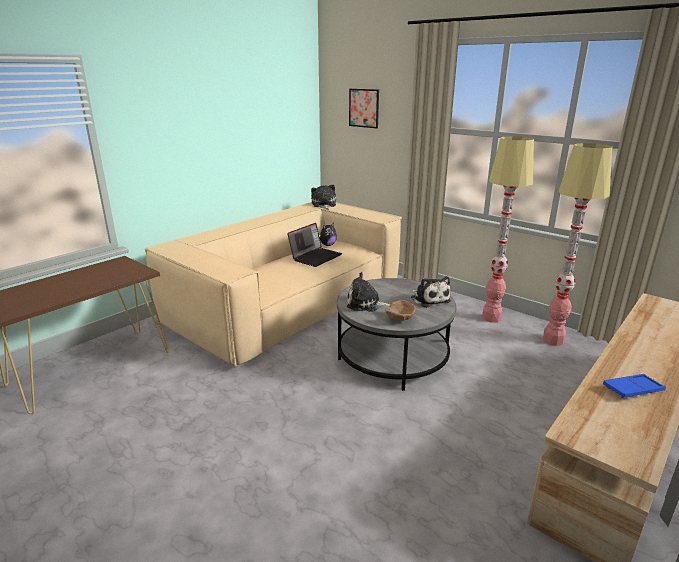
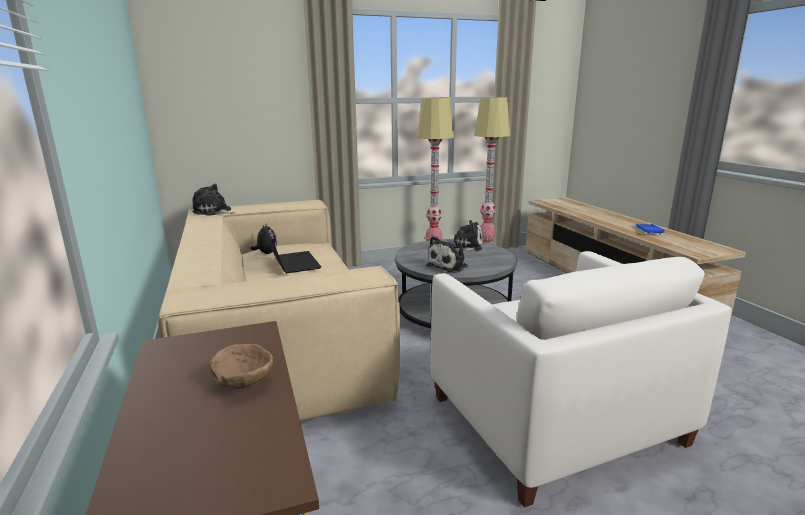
camera: 60 degrees left, 5 degrees down
(263, 445) = (554, 419): none -> white armchair
(364, 108) = (227, 84): picture -> none
(400, 320) = (494, 262): brown bowl -> brown bowl (245, 384)

